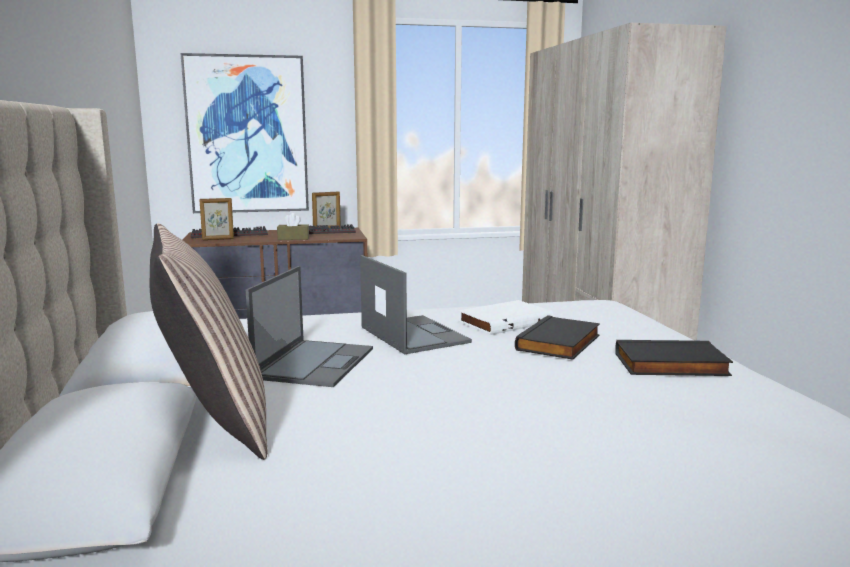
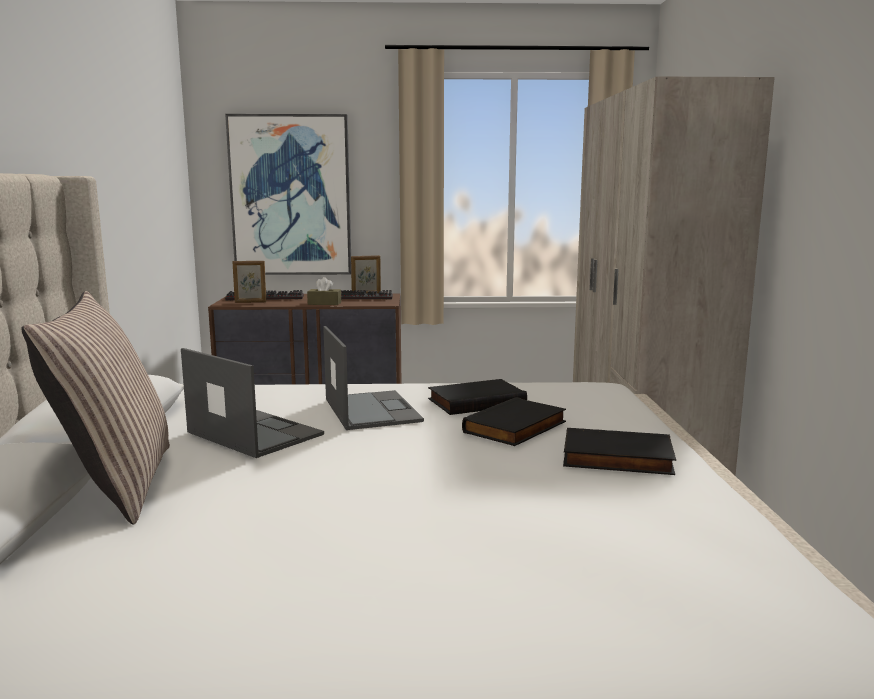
camera: 10 degrees right, 0 degrees up
(315, 363) = (253, 433): laptop -> laptop turned 75 degrees counterclockwise
(504, 322) = (476, 401): white book -> black book

